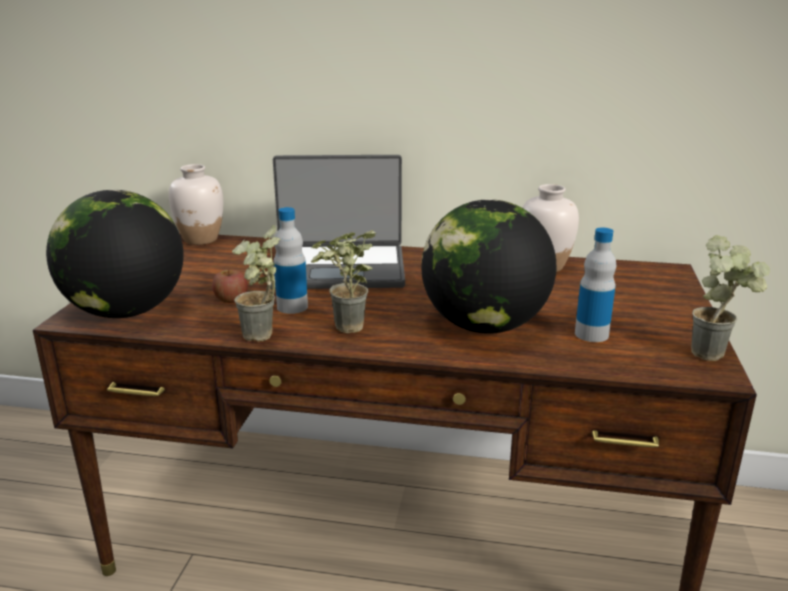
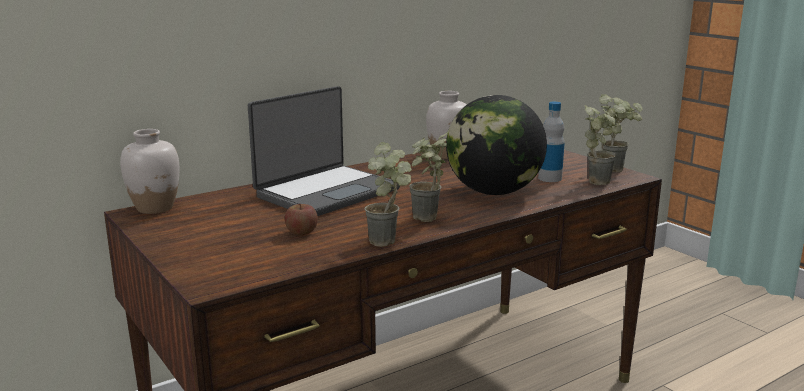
camera: 45 degrees left, 5 degrees down
(126, 312) = (241, 266): globe -> none
(292, 307) = (358, 221): bottle -> none
(648, 360) = (598, 180): none -> potted plant

